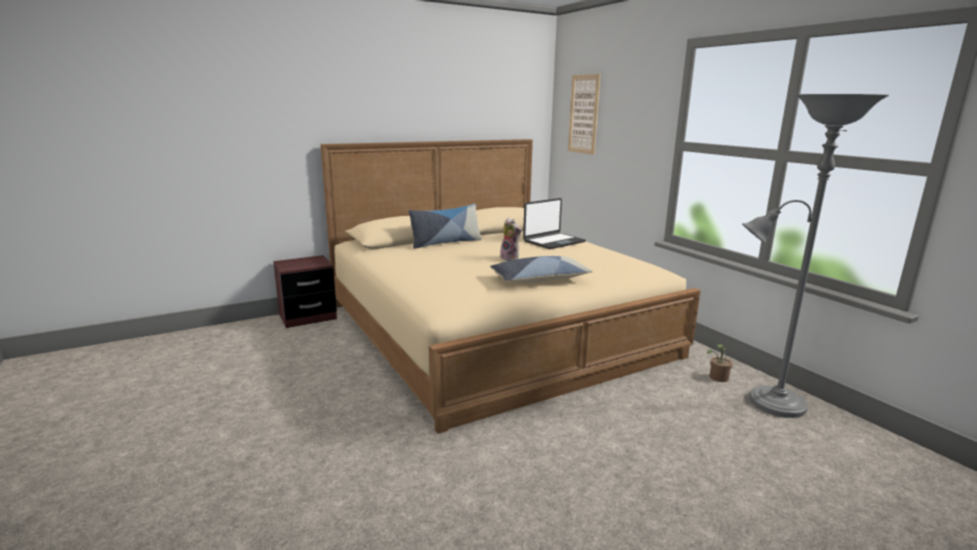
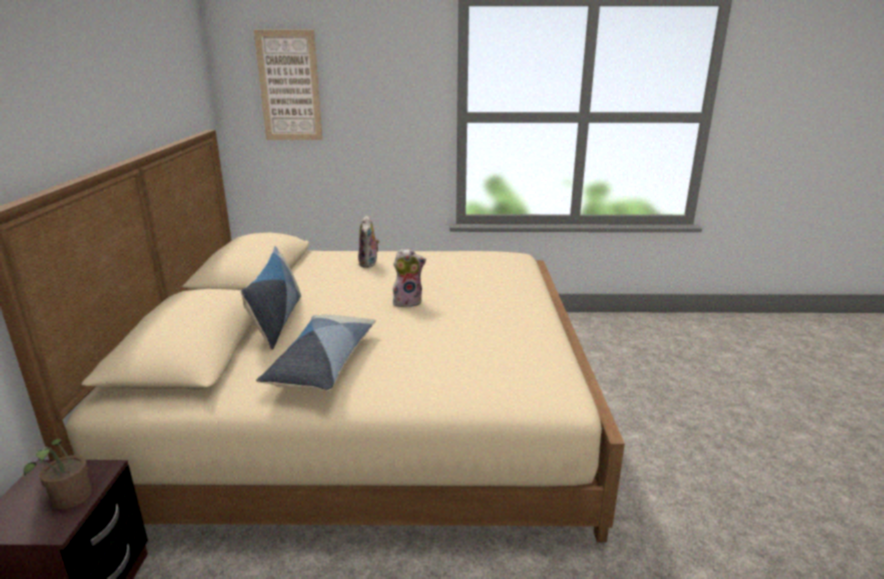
camera: 60 degrees left, 5 degrees up
(539, 279) = (501, 309): pillow -> pillow (322, 363)
(553, 242) = (369, 264): laptop -> plush toy
(717, 378) = (582, 333): potted plant -> potted plant (69, 500)
(769, 403) = (632, 331): grey floor lamp -> none

